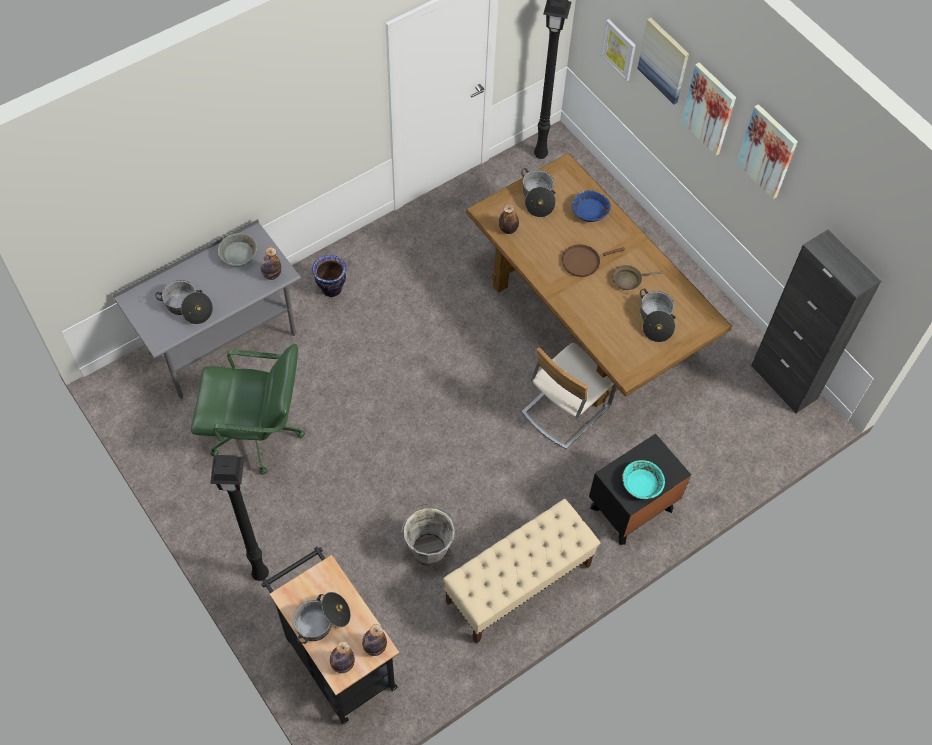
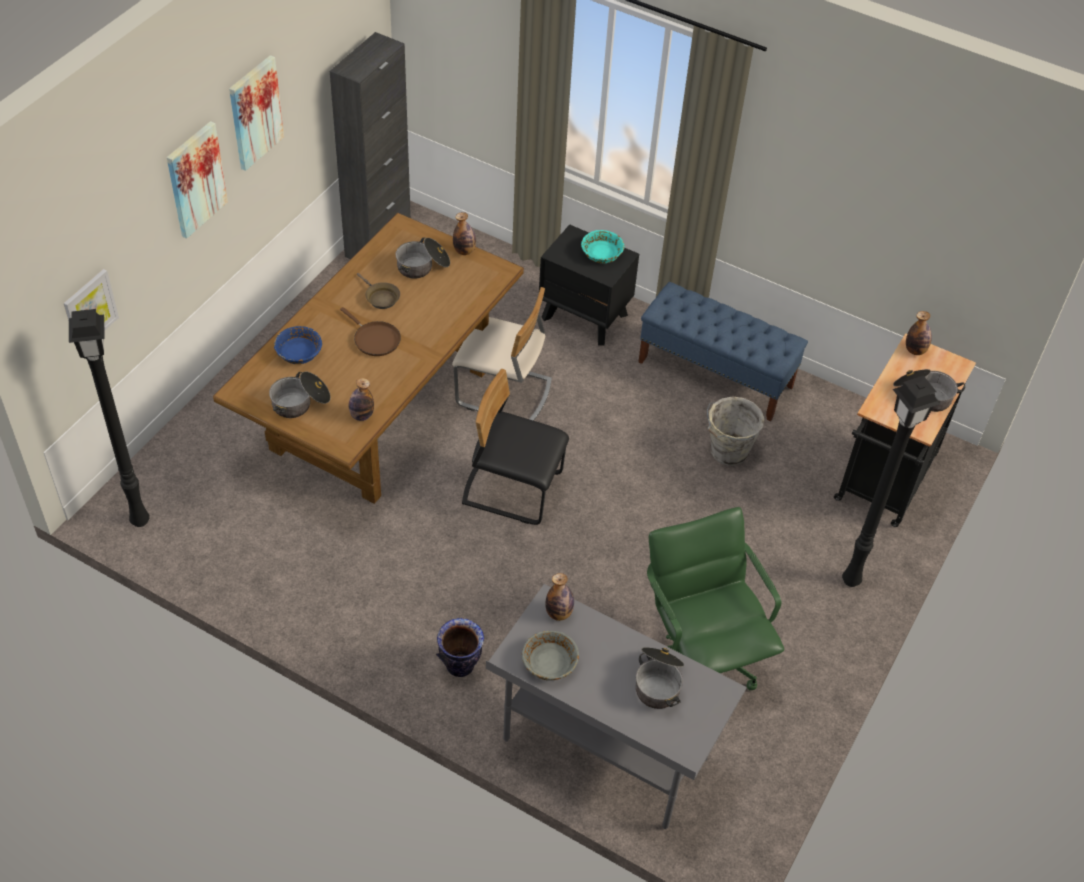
camera: 115 degrees left, 10 degrees down
(342, 664) = (947, 366): bottle -> bottle (464, 251)
(465, 377) = (512, 488): none -> black chair
(518, 584) = (716, 374): beige bench -> blue bench
(664, 60) = (136, 223): picture -> none

